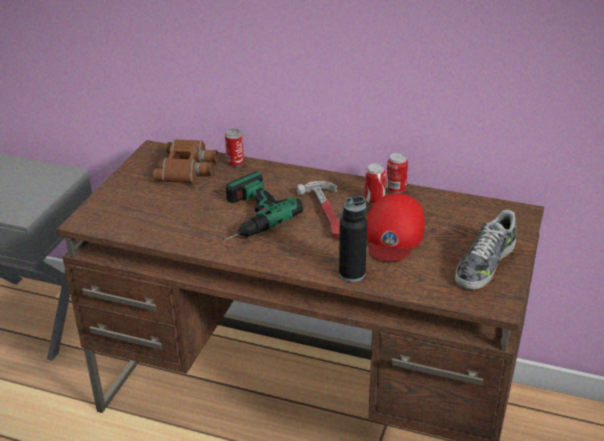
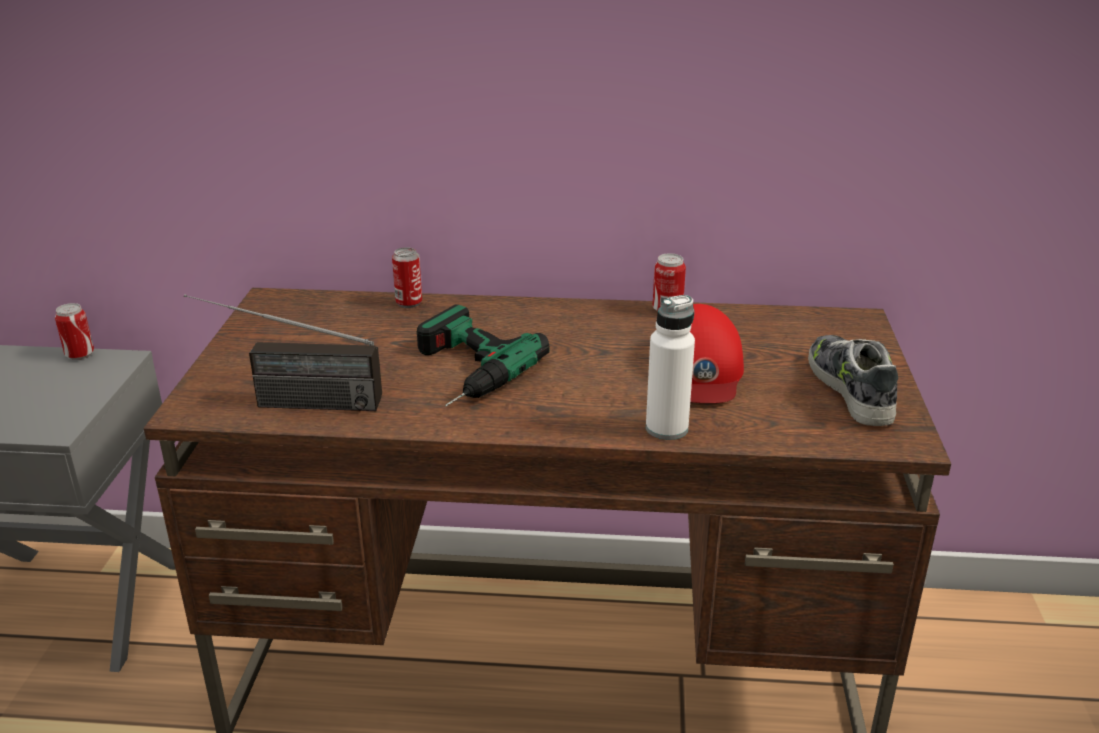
camera: 15 degrees left, 5 degrees down
(139, 223) = (287, 402): none -> radio
(188, 168) = (337, 316): brown binoculars -> none
(327, 213) = (585, 352): hammer -> none
(352, 274) = (666, 428): black bottle -> white bottle
(374, 200) = (644, 327): can -> can (80, 355)
(484, 263) = (851, 389): shoe -> shoe turned 150 degrees clockwise

